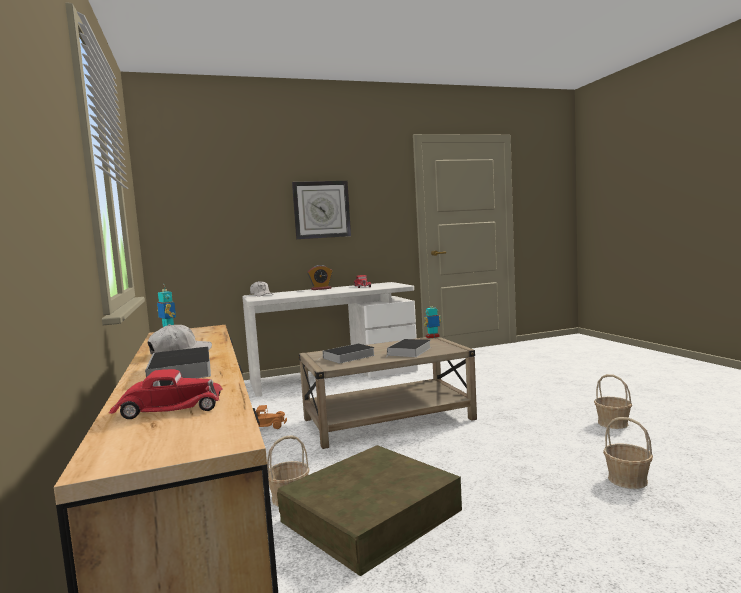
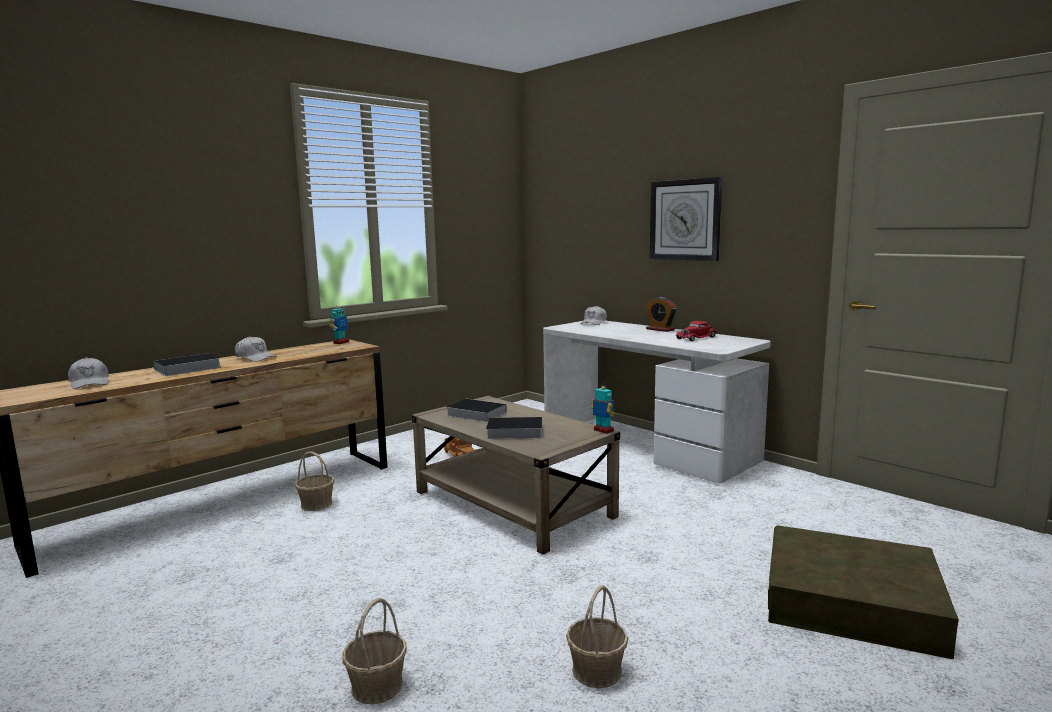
camera: 65 degrees right, 5 degrees up
(168, 409) = (90, 383): red toy car -> white cap
(371, 516) = (285, 542): brown storage box -> brown storage box (851, 601)

